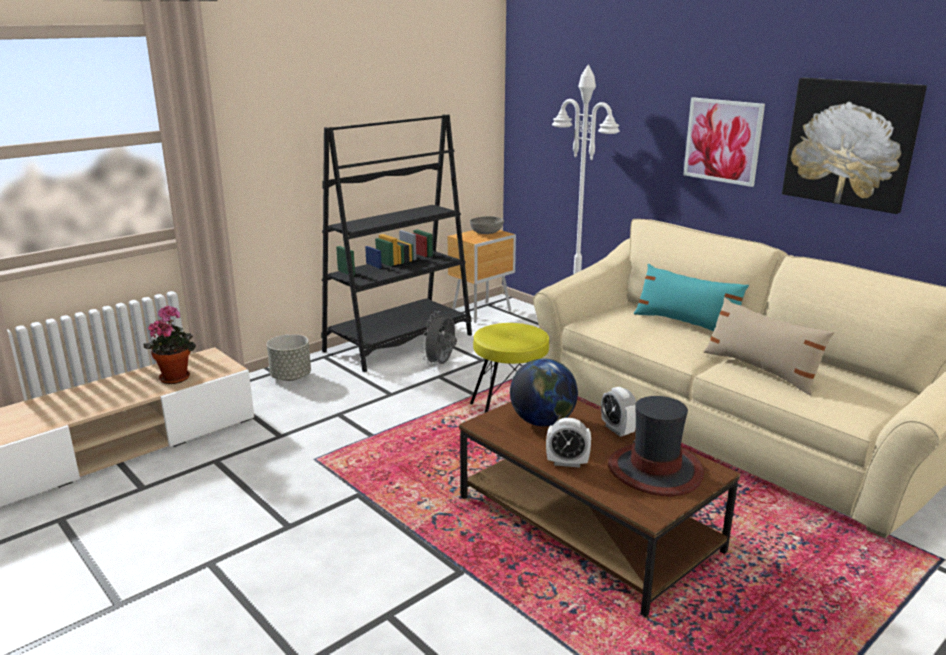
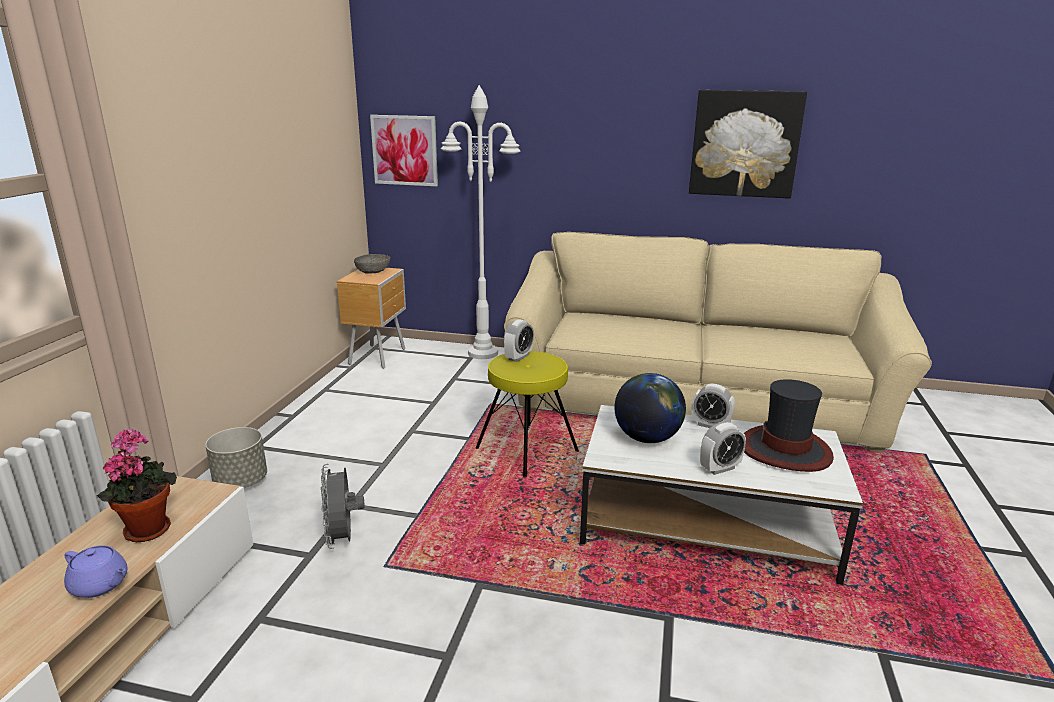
camera: 35 degrees left, 0 degrees up
(124, 398) = (100, 585): none -> purple teapot
(399, 343) = (328, 409): black bookcase -> none
(441, 364) = (399, 418): grey fan -> grey fan (343, 539)
(510, 328) = (518, 357): none -> alarm clock
(588, 525) = (707, 524): brown coffee table -> white coffee table
(686, 324) = (641, 321): turquoise pillow -> none
(723, 141) = (624, 152): picture -> picture (405, 150)
(761, 370) = (744, 344): beige pillow -> none

